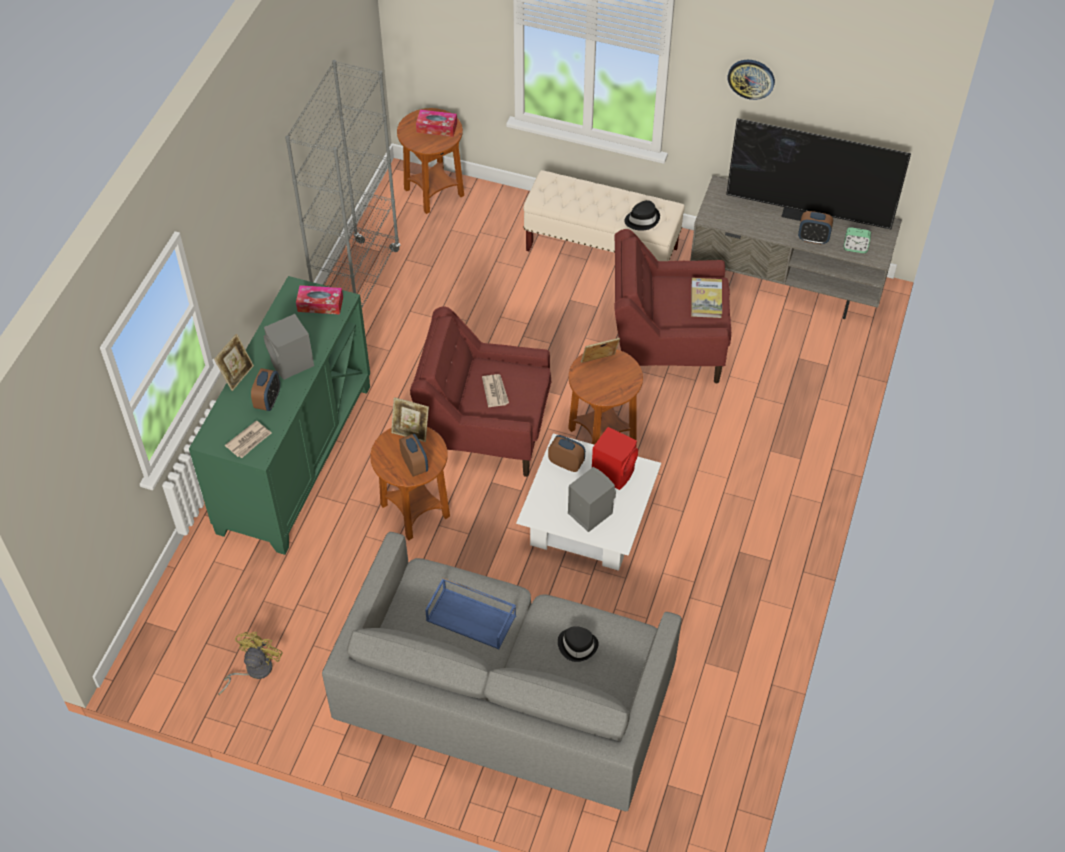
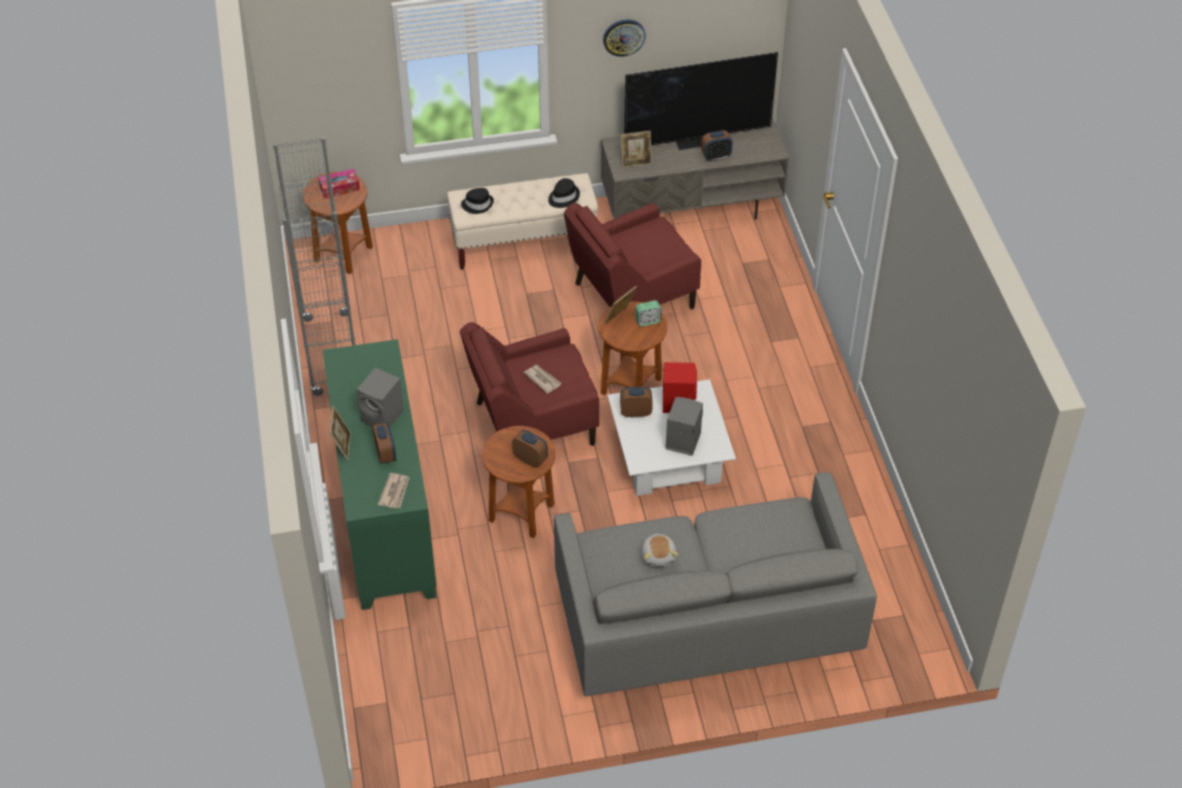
camera: 30 degrees left, 5 degrees down
(253, 670) = (479, 699): yellow fan -> none
(320, 304) = (369, 360): tissue box -> none
(411, 432) = (507, 435): picture frame -> picture frame (636, 162)
(472, 618) = (659, 556): blue tray -> plush toy
(577, 645) = (756, 537): black hat -> black hat (477, 204)
(706, 299) = (659, 239): book -> none
(855, 248) = (753, 151): alarm clock -> alarm clock (648, 321)

